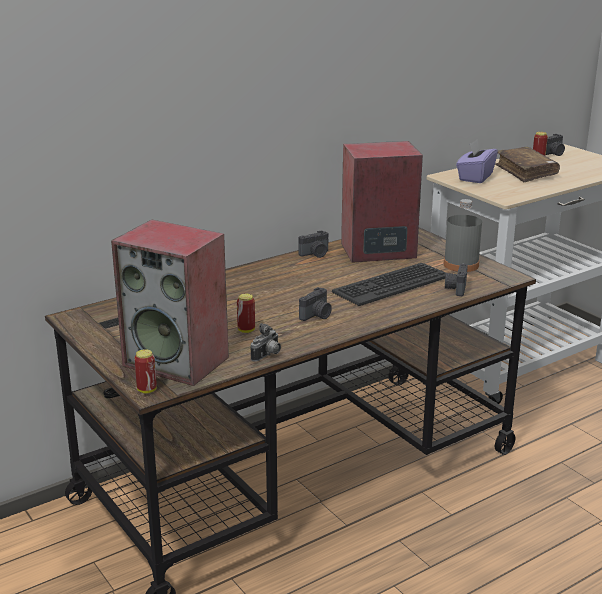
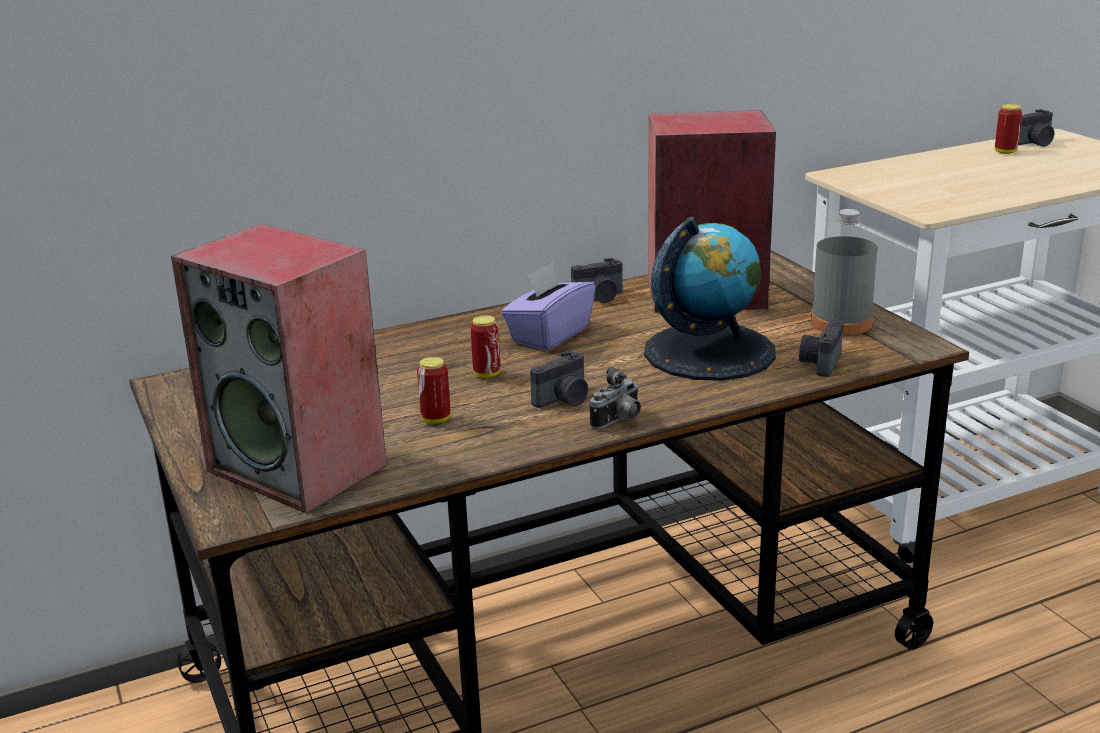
camera: 10 degrees right, 0 degrees up
(147, 390) = (226, 516): can -> can (487, 374)
(267, 356) = (453, 466): camera -> camera (619, 421)
(391, 284) = (709, 352): keyboard -> globe
(475, 177) = (887, 177): purple tissue box -> purple tissue box (549, 335)
(526, 172) = (978, 170): brown book -> none

